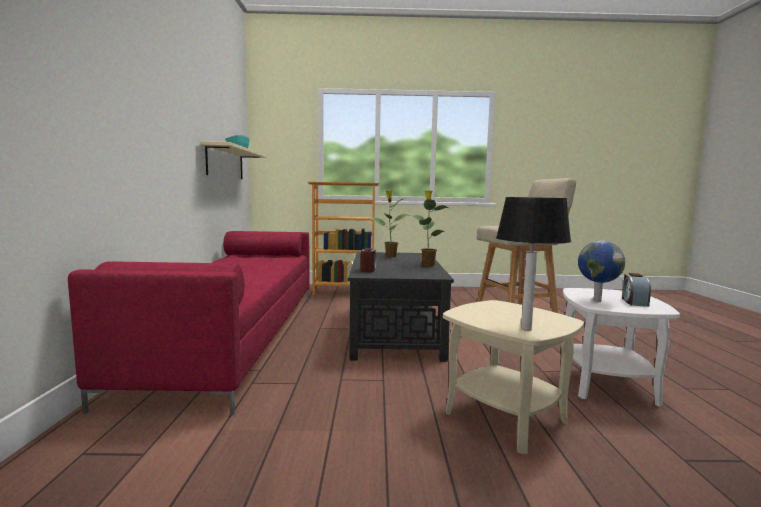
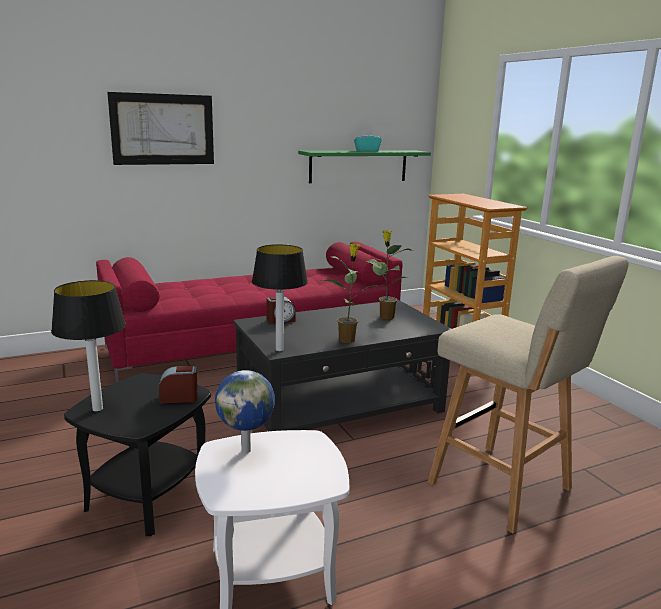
camera: 65 degrees right, 10 degrees up
(117, 88) = (163, 129): none -> picture
(225, 163) = (358, 166): beige shelf -> green shelf
(434, 275) = (279, 349): none -> table lamp
(504, 418) = (148, 497): beige side table -> black side table
(634, 302) = (260, 478): alarm clock -> alarm clock (179, 398)

